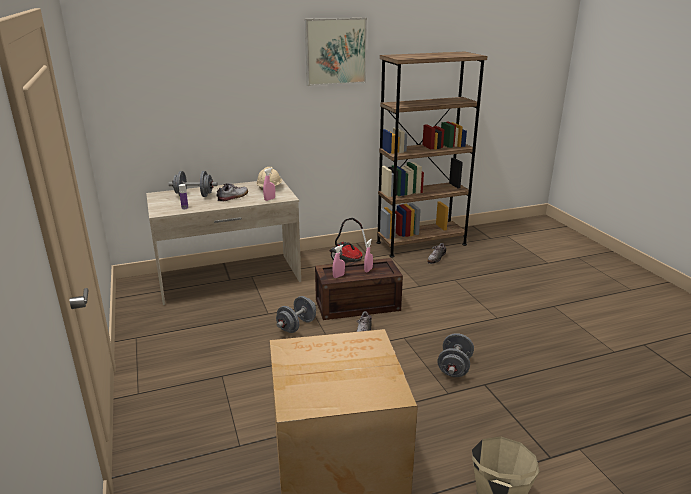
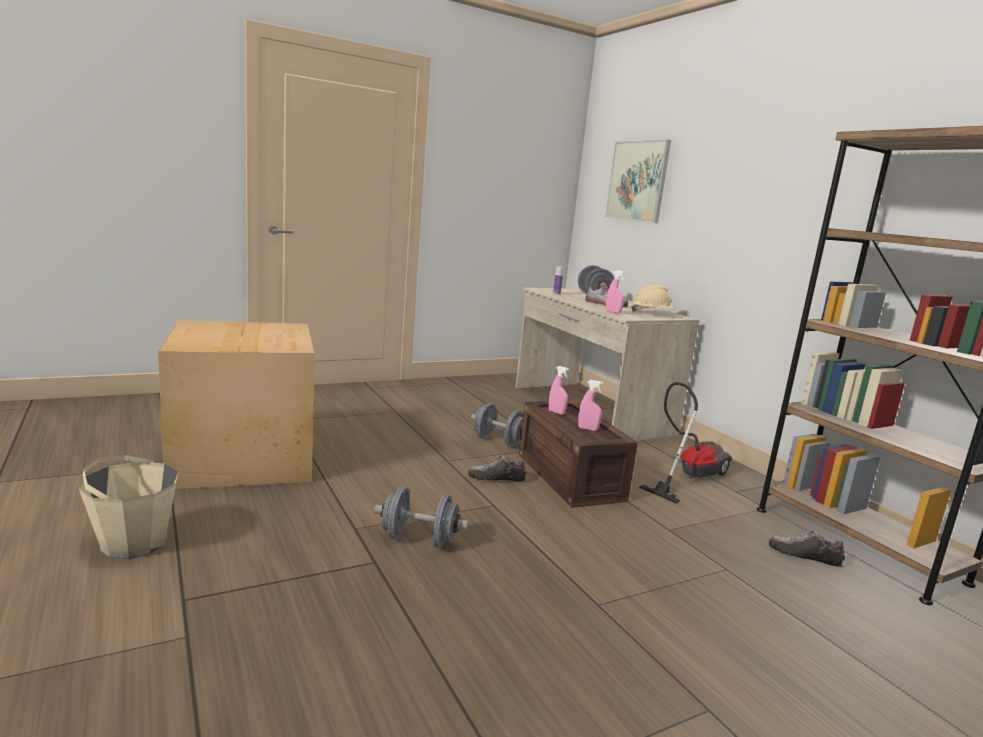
camera: 80 degrees right, 10 degrees down
(335, 51) = (819, 138): picture -> picture (637, 181)

